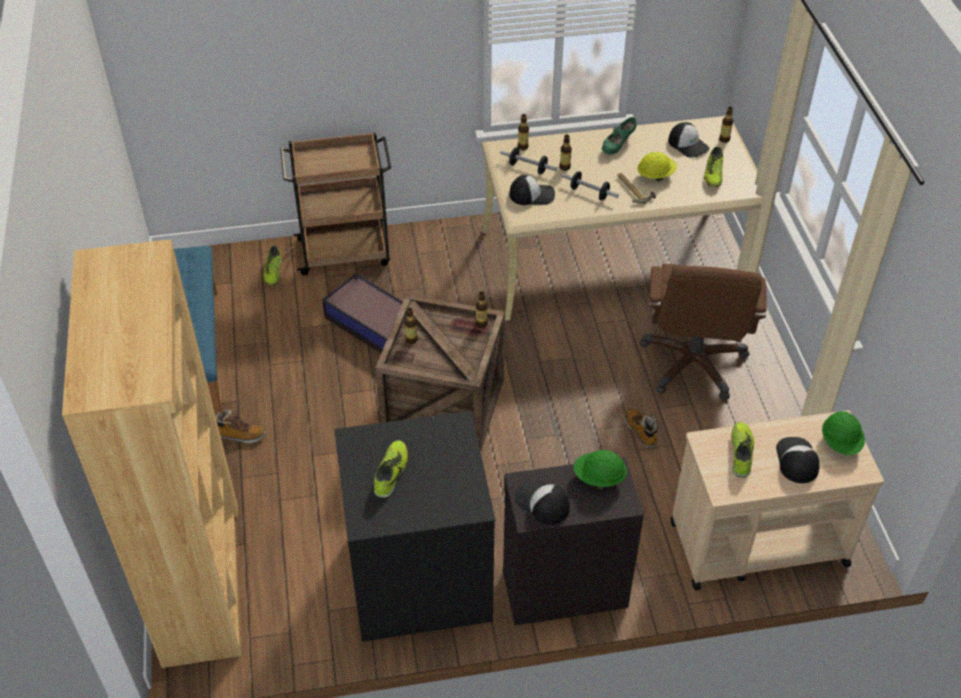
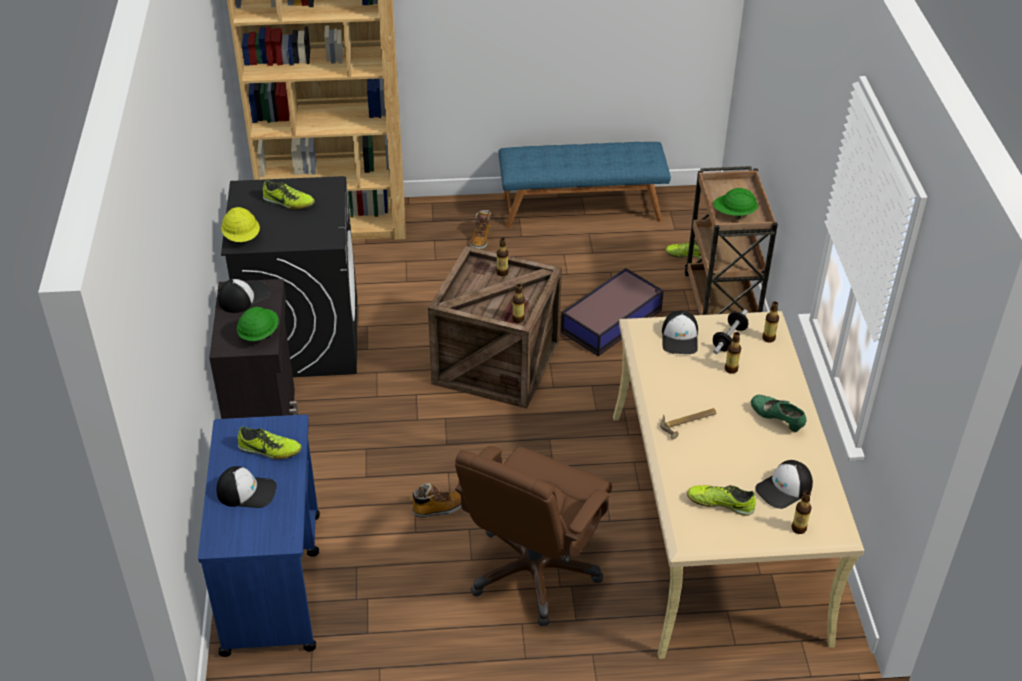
camera: 95 degrees right, 5 degrees down
(589, 193) = (683, 385): dumbbell -> none
(655, 175) = (717, 447): yellow hard hat -> yellow hard hat (242, 237)
(693, 363) = (533, 572): brown office chair -> brown office chair turned 75 degrees counterclockwise
(757, 543) = (273, 581): beige cart -> blue cart
(840, 443) = (258, 533): green hard hat -> green hard hat (734, 214)

